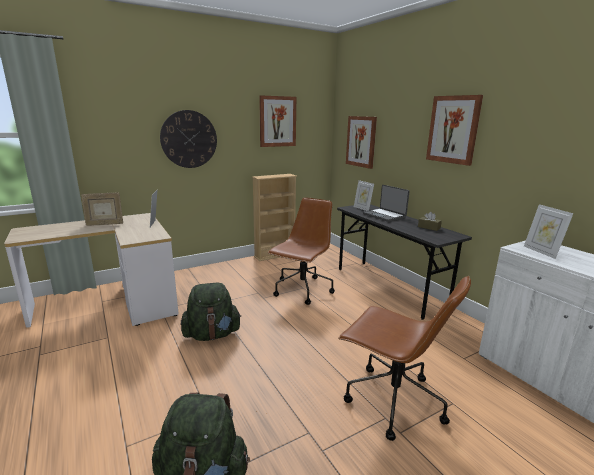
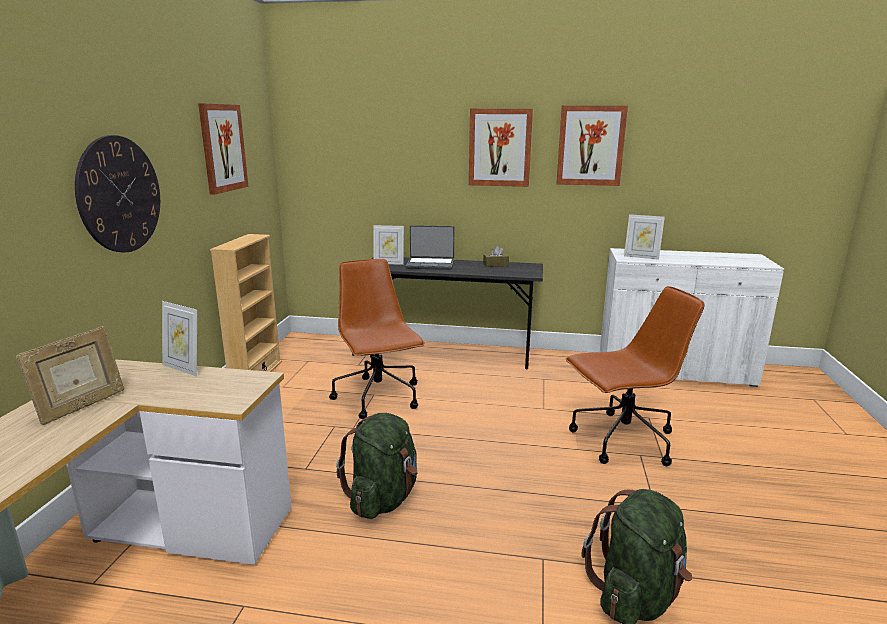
camera: 50 degrees left, 0 degrees up
(361, 141) = (346, 170): picture -> picture (590, 146)

